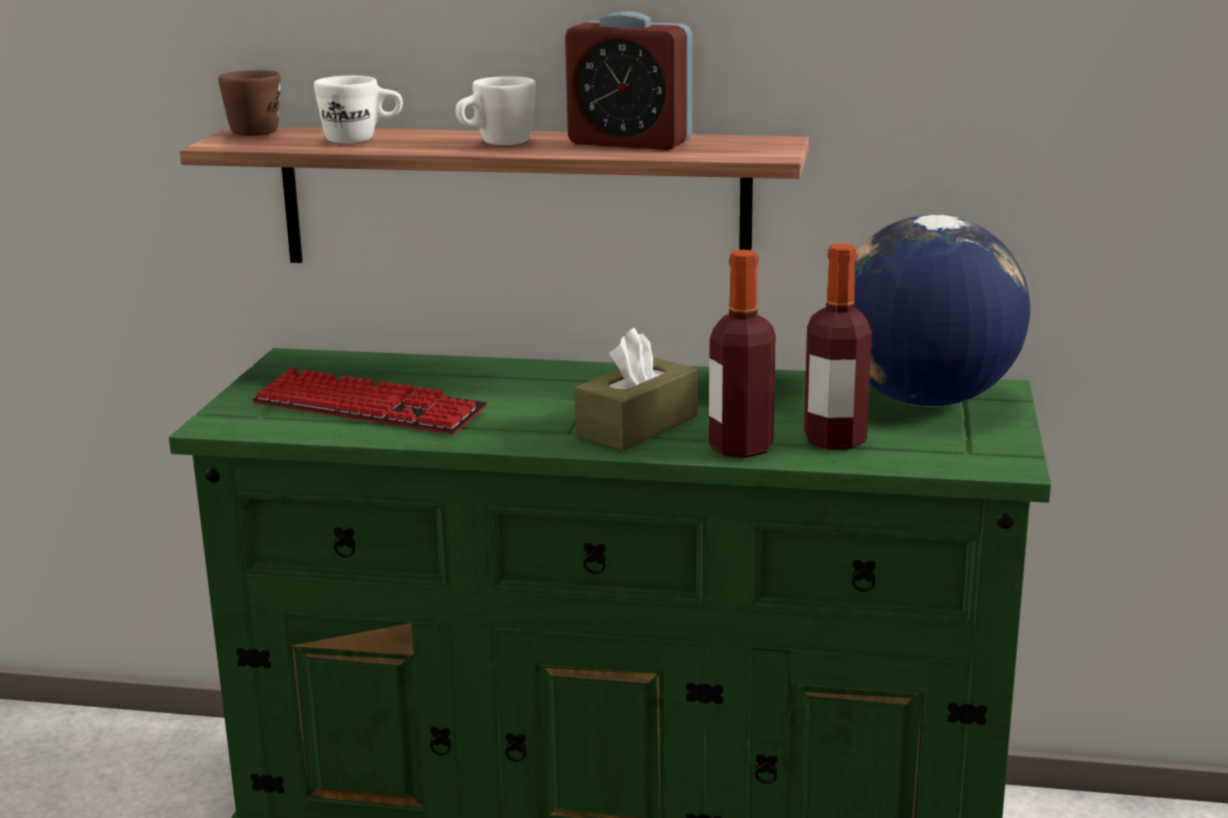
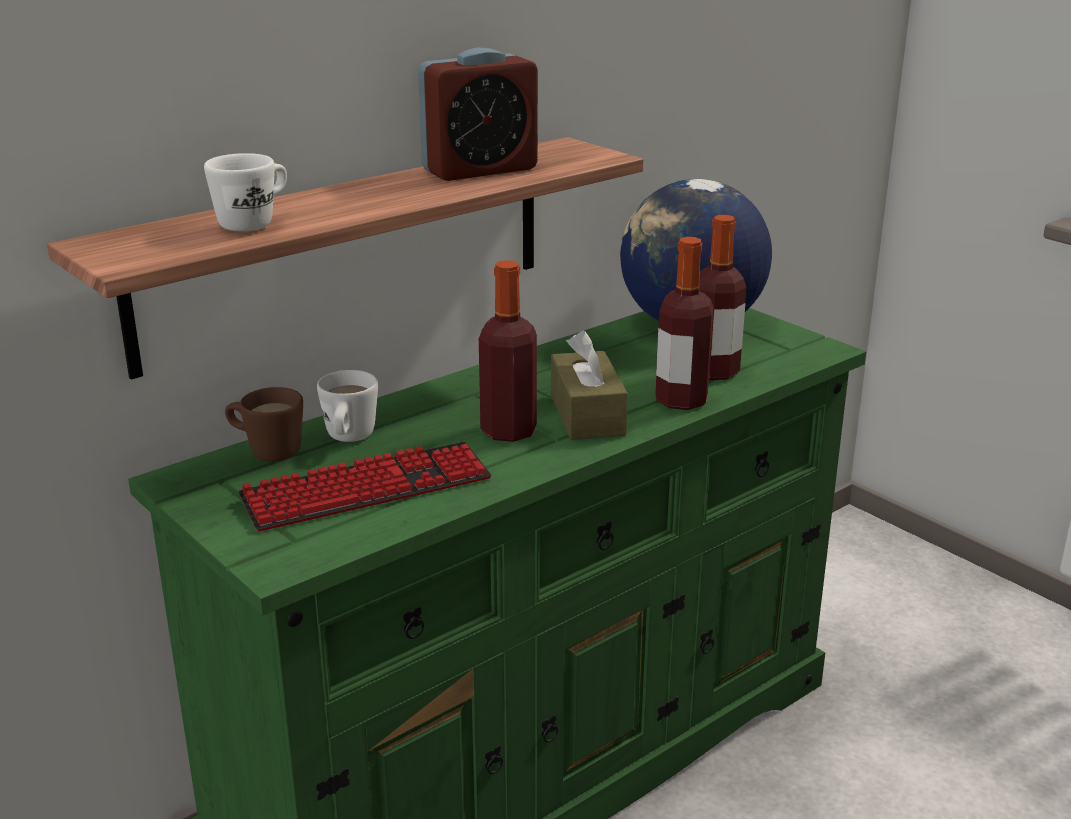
camera: 50 degrees left, 5 degrees up
(253, 131) = (105, 241): brown mug -> brown mug (266, 451)
(496, 144) = (385, 196): white mug -> white mug (348, 439)
(550, 413) = (508, 431): none -> bottle

